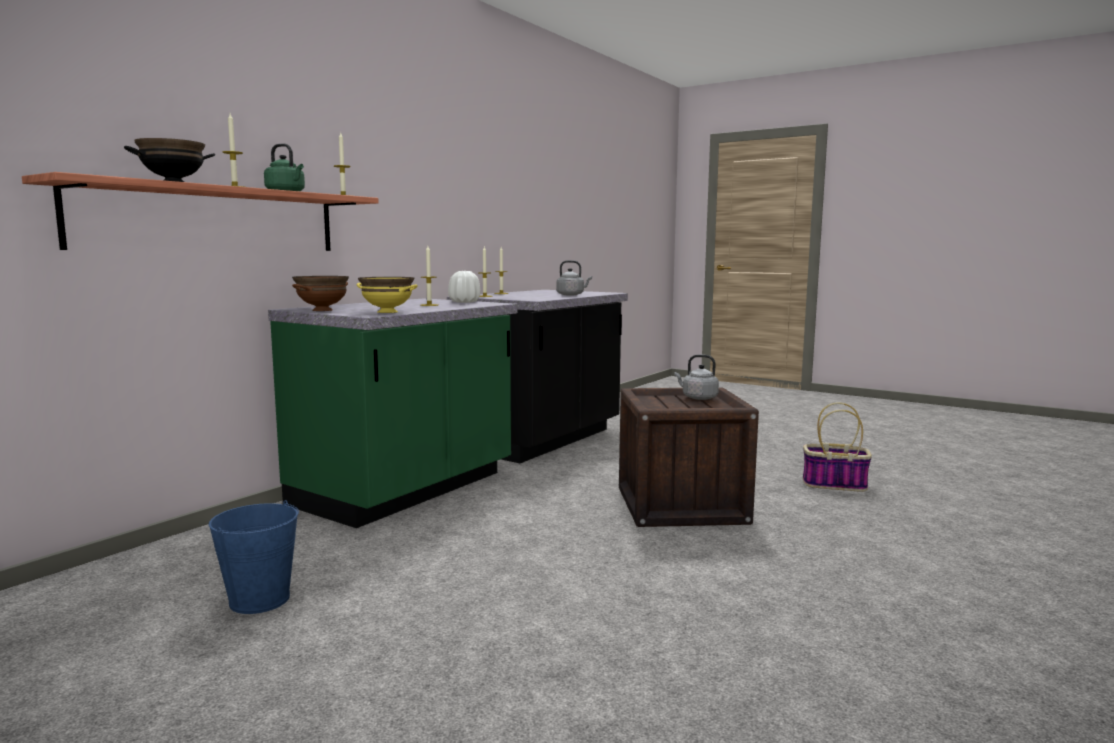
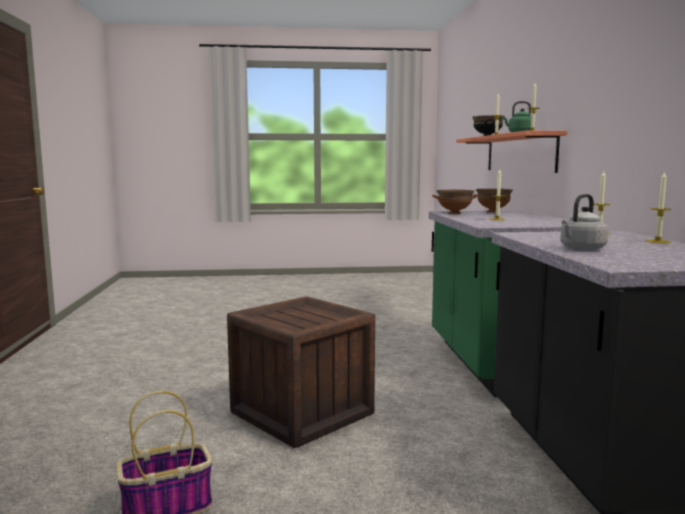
camera: 140 degrees right, 0 degrees up
(259, 600) = (394, 318): blue bucket -> none
(387, 312) = (454, 213): yellow bowl -> brown bowl
(464, 302) = (515, 224): white vase -> none
(697, 398) = (300, 325): grey kettle -> none

